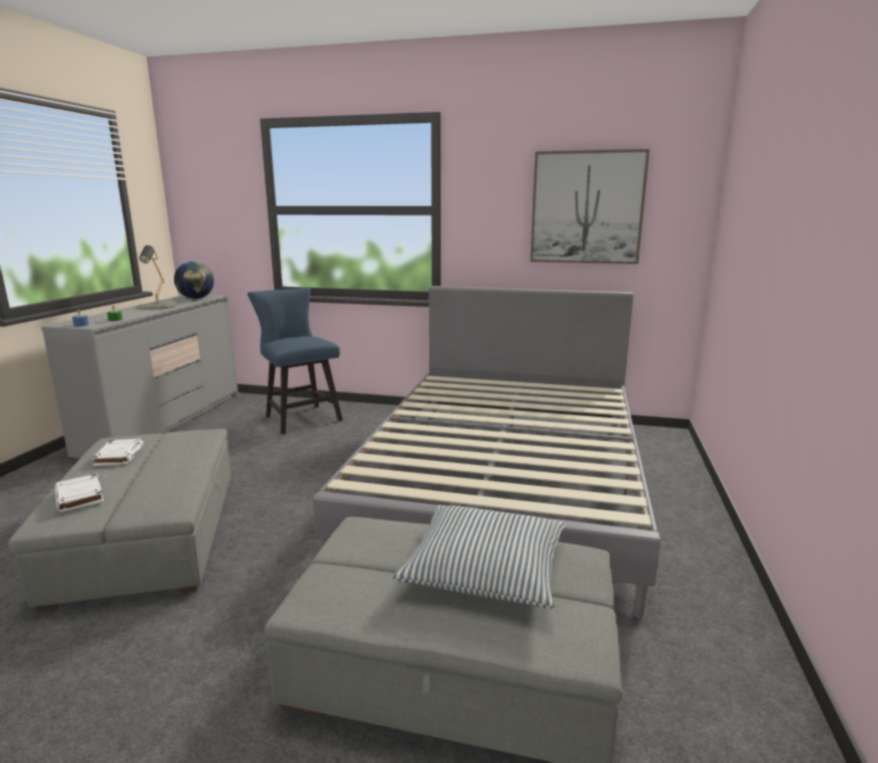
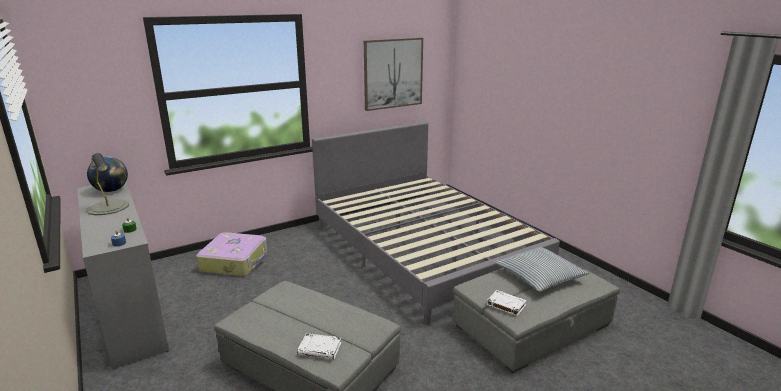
camera: 45 degrees left, 5 degrees up
(119, 455) = (273, 323): white book -> white book (506, 305)
(300, 417) = (235, 262): blue chair -> suitcase

